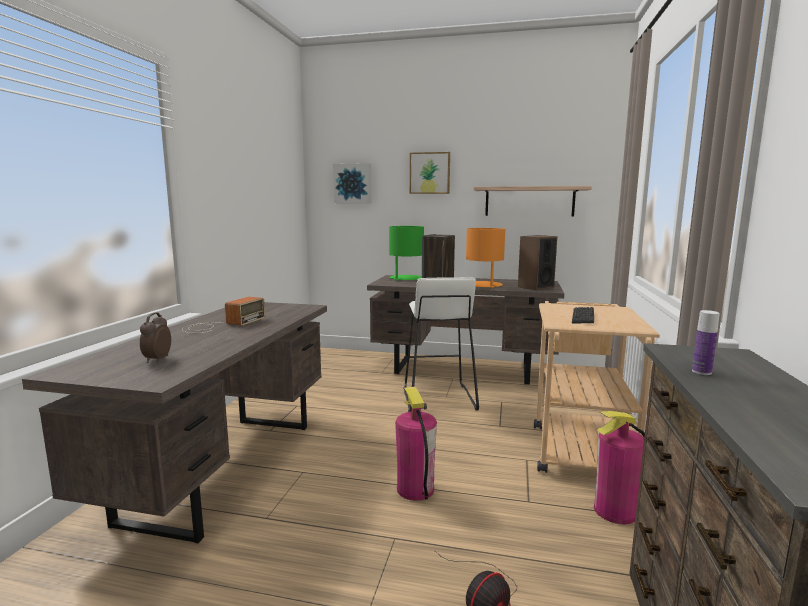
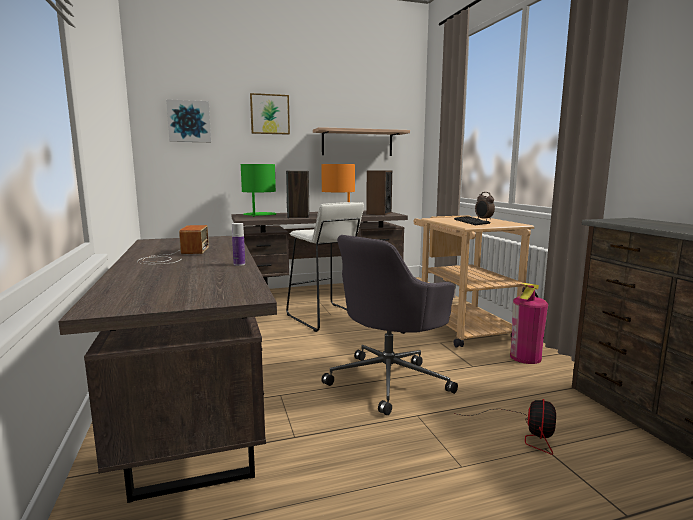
camera: 30 degrees left, 0 degrees up
(156, 360) = (190, 284): alarm clock -> alarm clock (483, 219)
(415, 489) = (390, 380): fire extinguisher -> grey office chair
(701, 372) = (649, 225): bottle -> bottle (239, 264)

